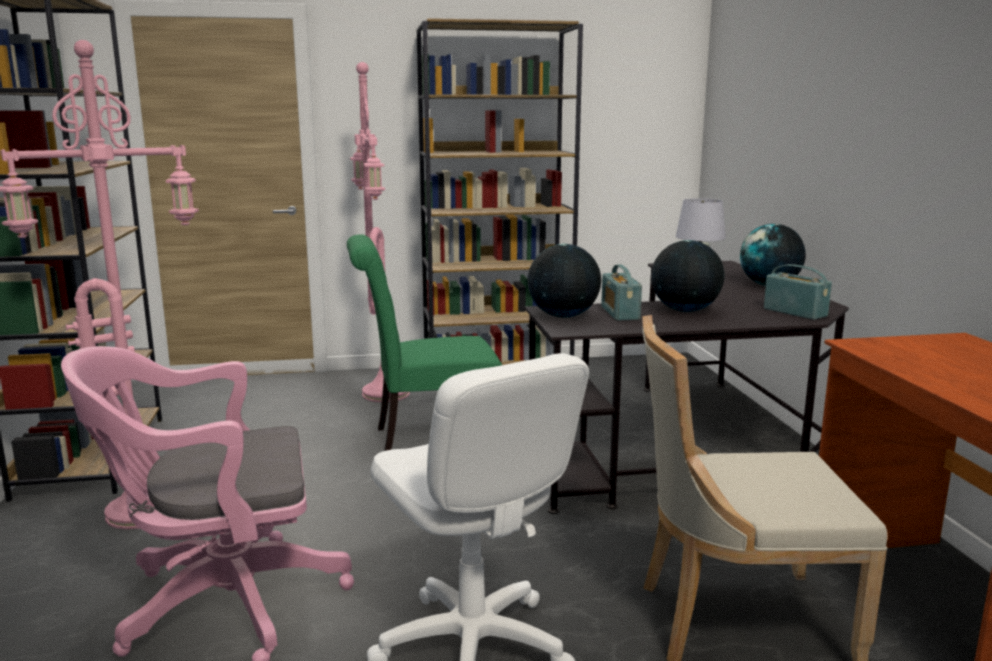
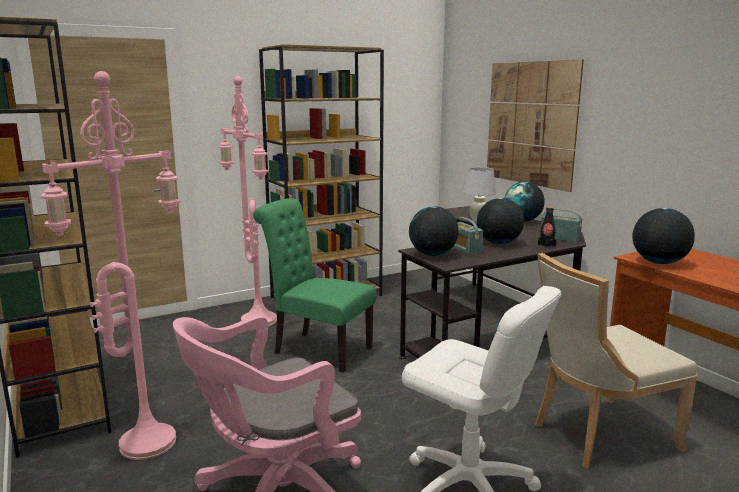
camera: 20 degrees left, 0 degrees up
(427, 438) = (317, 349): green chair -> green chair turned 60 degrees clockwise
(757, 319) = (546, 245): none -> black bottle
(799, 133) = (530, 124): none -> picture
(890, 355) = (659, 262): none -> globe

